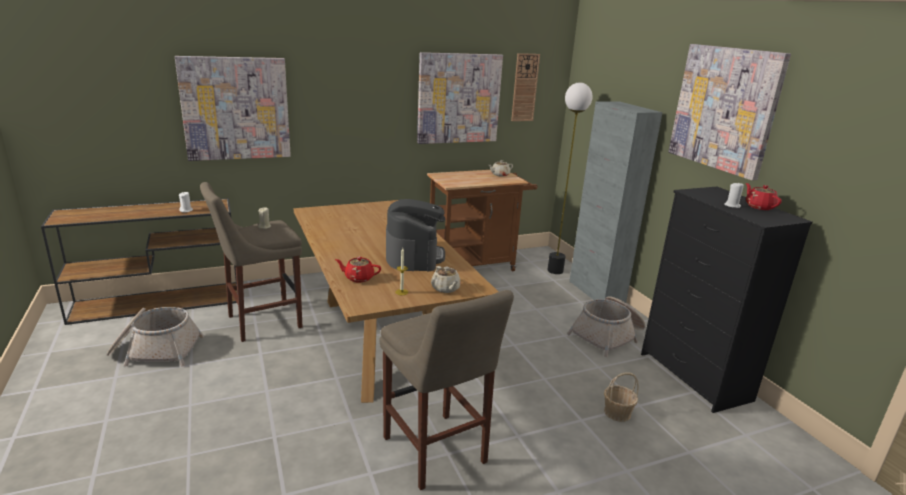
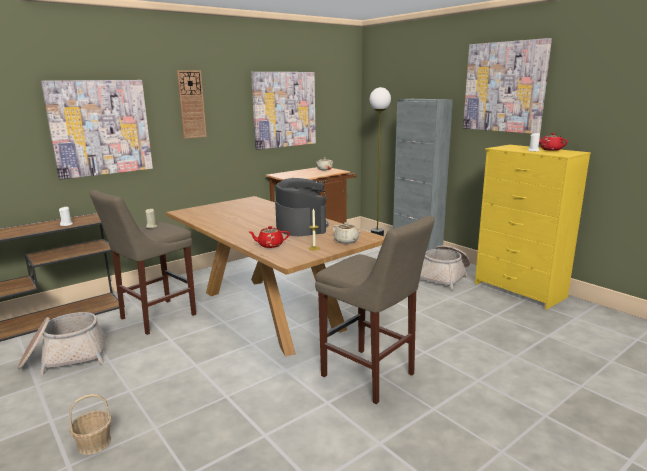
camera: 15 degrees left, 5 degrees down
(525, 87) = (331, 98): wall clock -> wall clock (191, 104)
(617, 412) = (484, 322): basket -> basket (94, 443)
(694, 377) = (519, 291): black dresser -> yellow dresser

